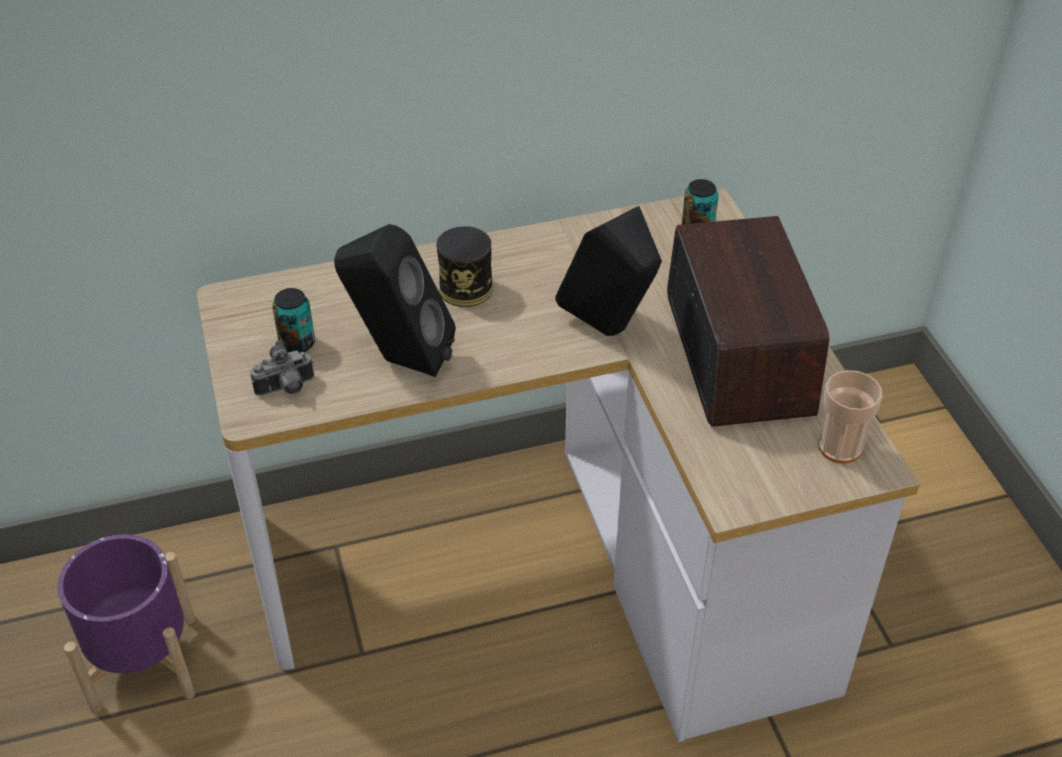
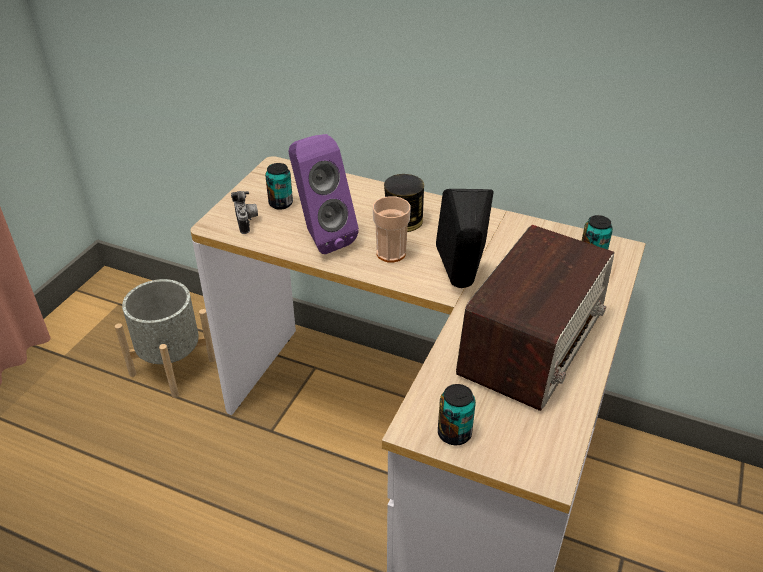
camera: 40 degrees right, 5 degrees down
(144, 662) = (173, 366): purple planter -> grey planter
(286, 389) = (247, 222): camera -> camera turned 120 degrees counterclockwise
(399, 360) = (320, 237): black speaker -> purple speaker
(769, 484) = (454, 434): none -> can
(840, 447) = (535, 442): cup -> cup (391, 253)

